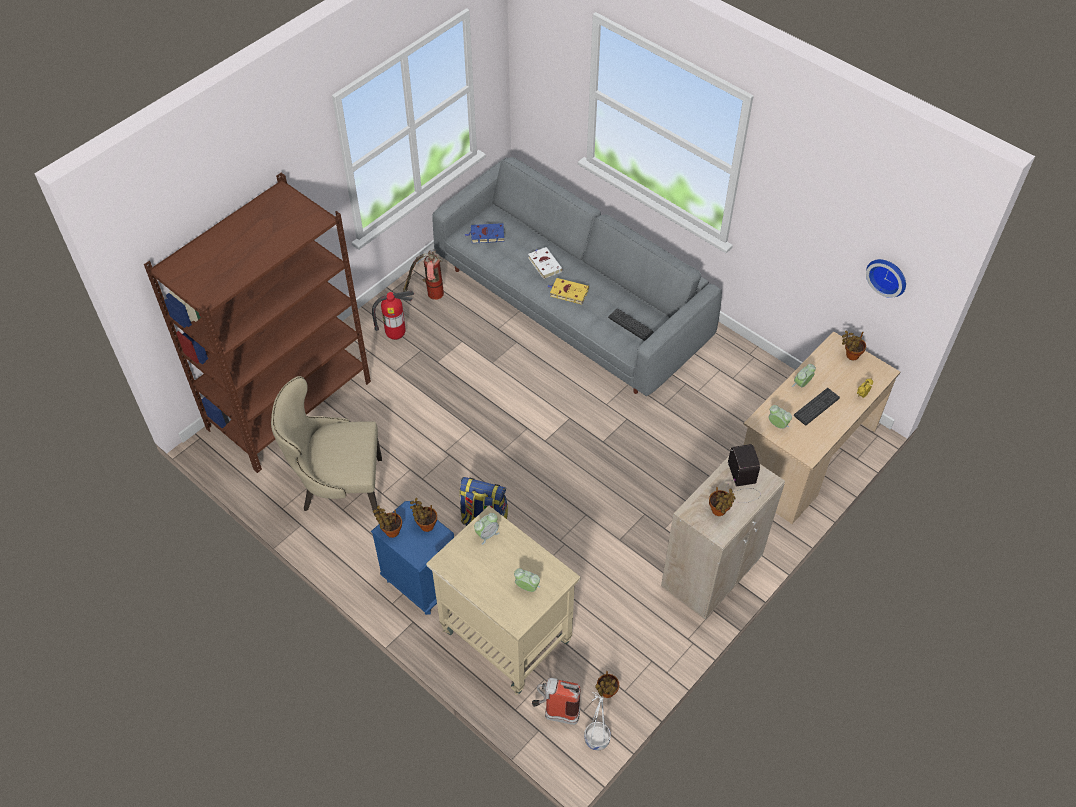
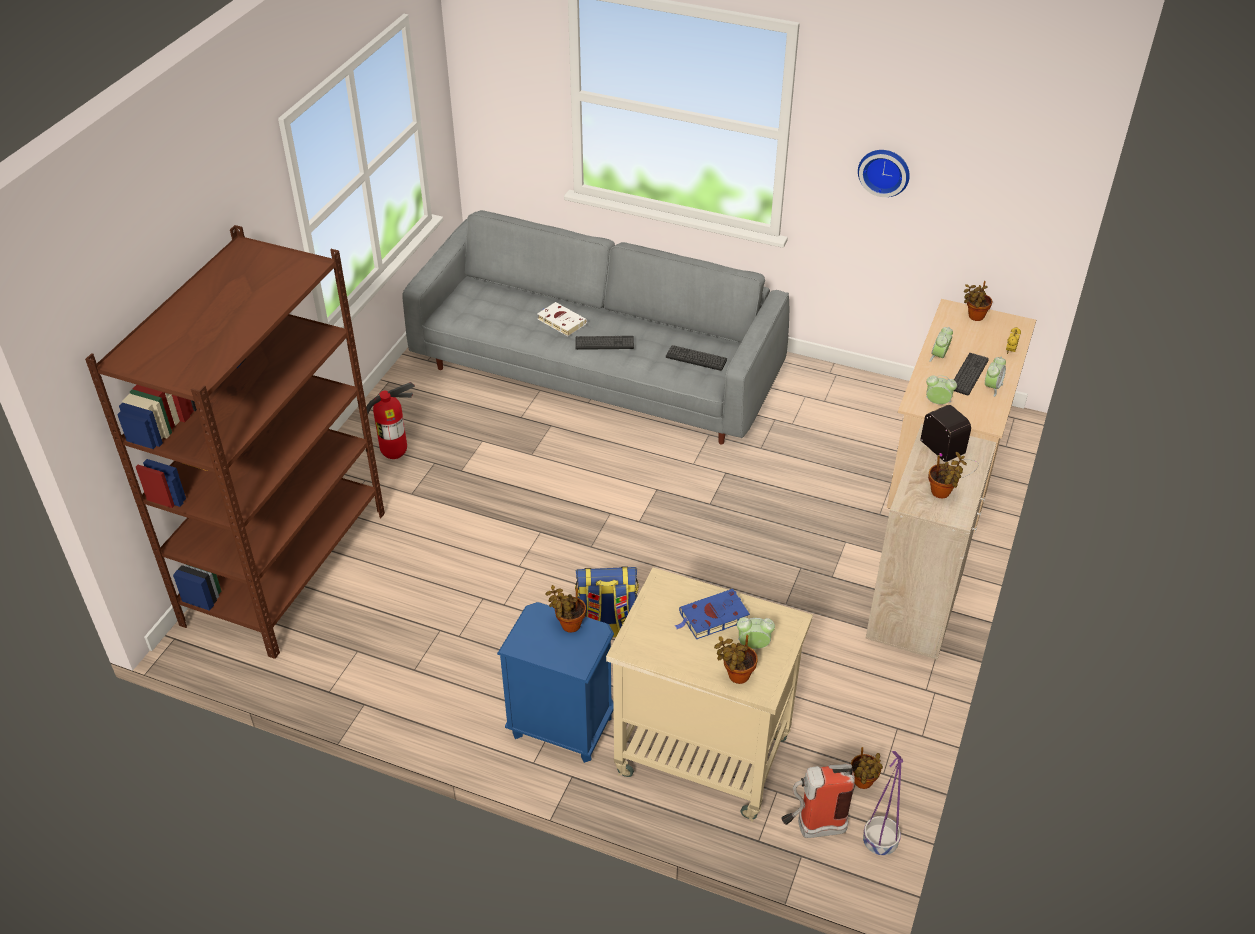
camera: 20 degrees left, 10 degrees down
(339, 488) = (398, 645): beige chair -> none
(390, 531) = (525, 645): potted plant -> potted plant (736, 676)
(429, 296) = (418, 403): fire extinguisher -> none
(486, 235) = (474, 308): blue book -> blue book (712, 617)
(487, 534) = (668, 600): alarm clock -> alarm clock (992, 387)
(568, 292) = (604, 343): yellow book -> keyboard
(596, 739) = (879, 842): white planter -> purple planter
(888, 276) = (1003, 200): wall clock -> wall clock (884, 171)

